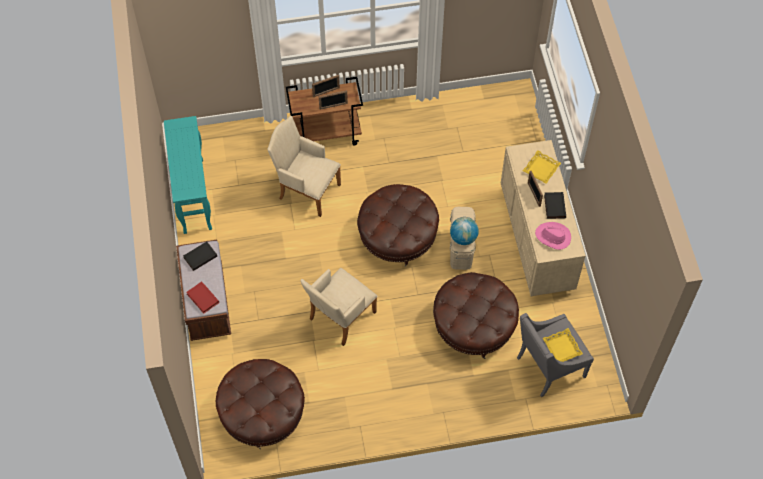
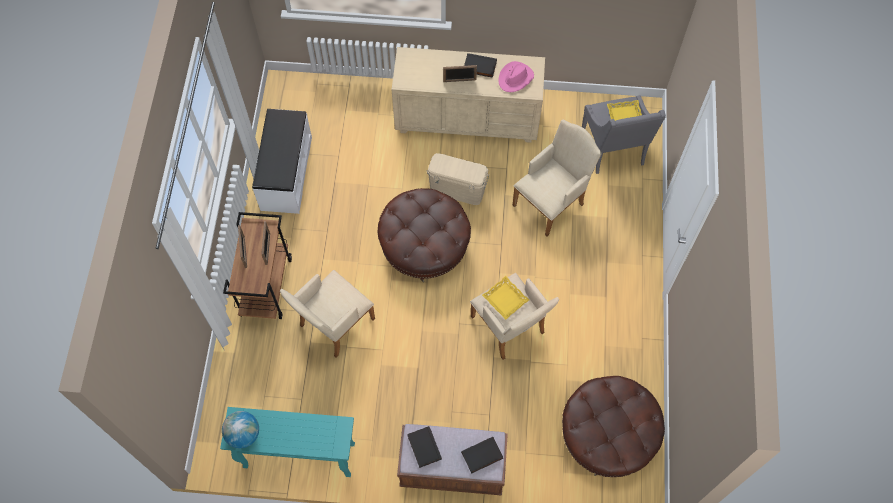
camera: 75 degrees left, 5 degrees up
(202, 298) = (482, 456): red book -> black book
(433, 119) = (285, 173): none -> white bench
(463, 238) = (470, 171): globe -> globe (243, 434)
(474, 325) = (551, 202): brown ottoman -> beige armchair
(541, 168) = (430, 65): yellow tray -> yellow tray (505, 299)

